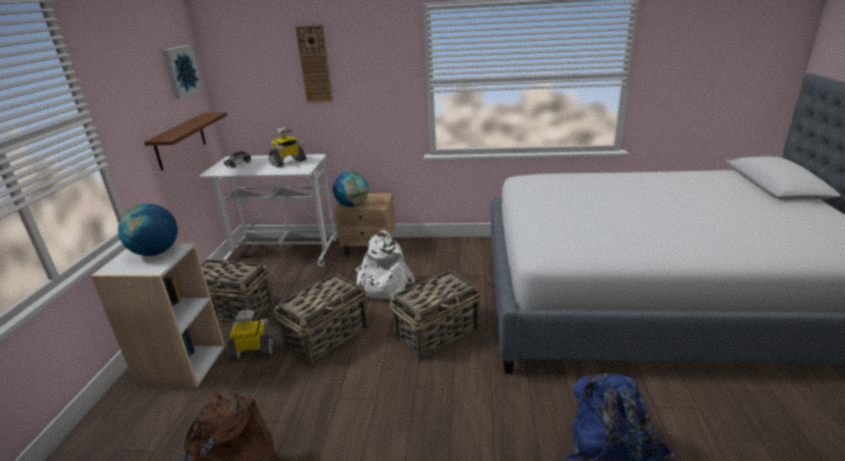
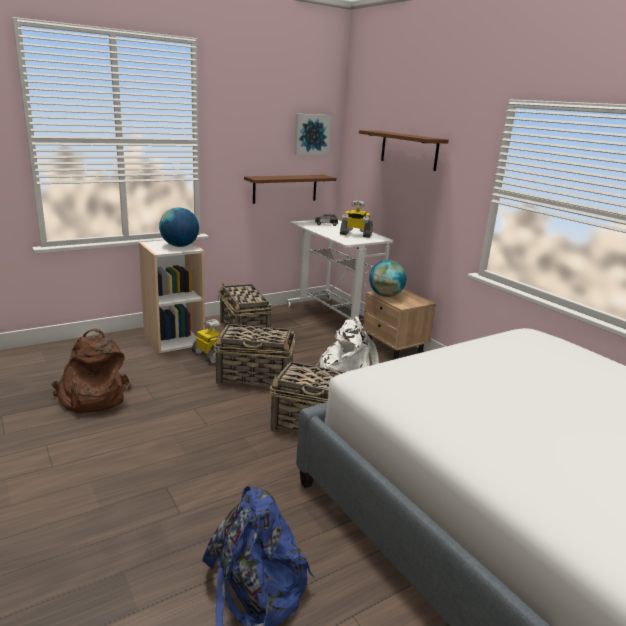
camera: 50 degrees right, 5 degrees down
(315, 64) = (409, 150): wall clock -> brown shelf

